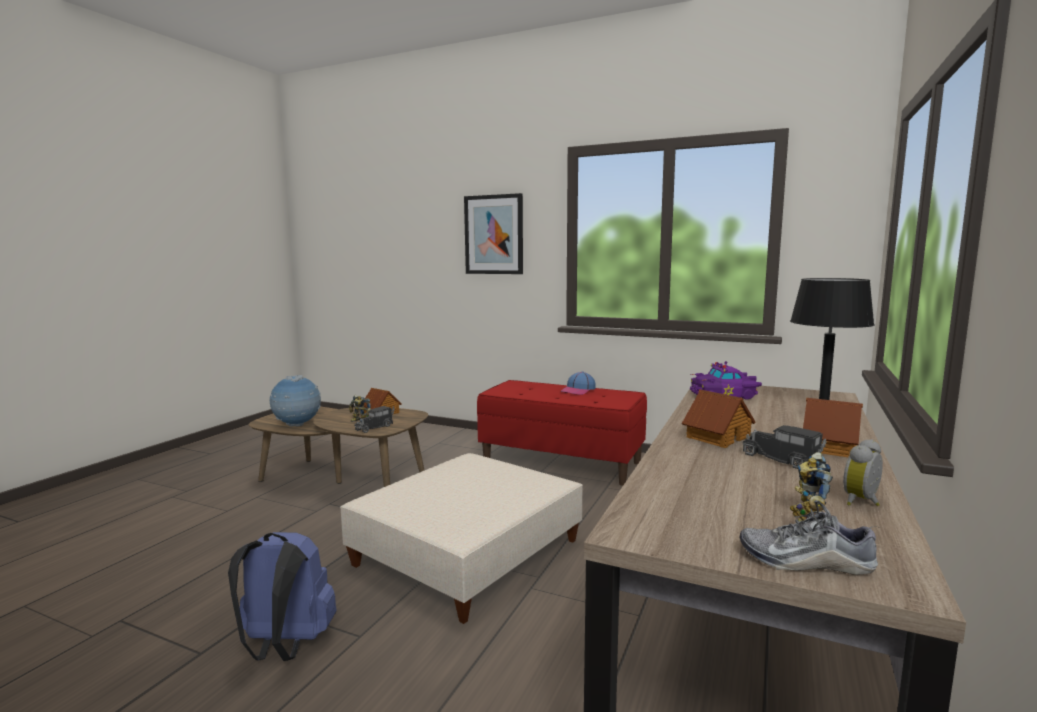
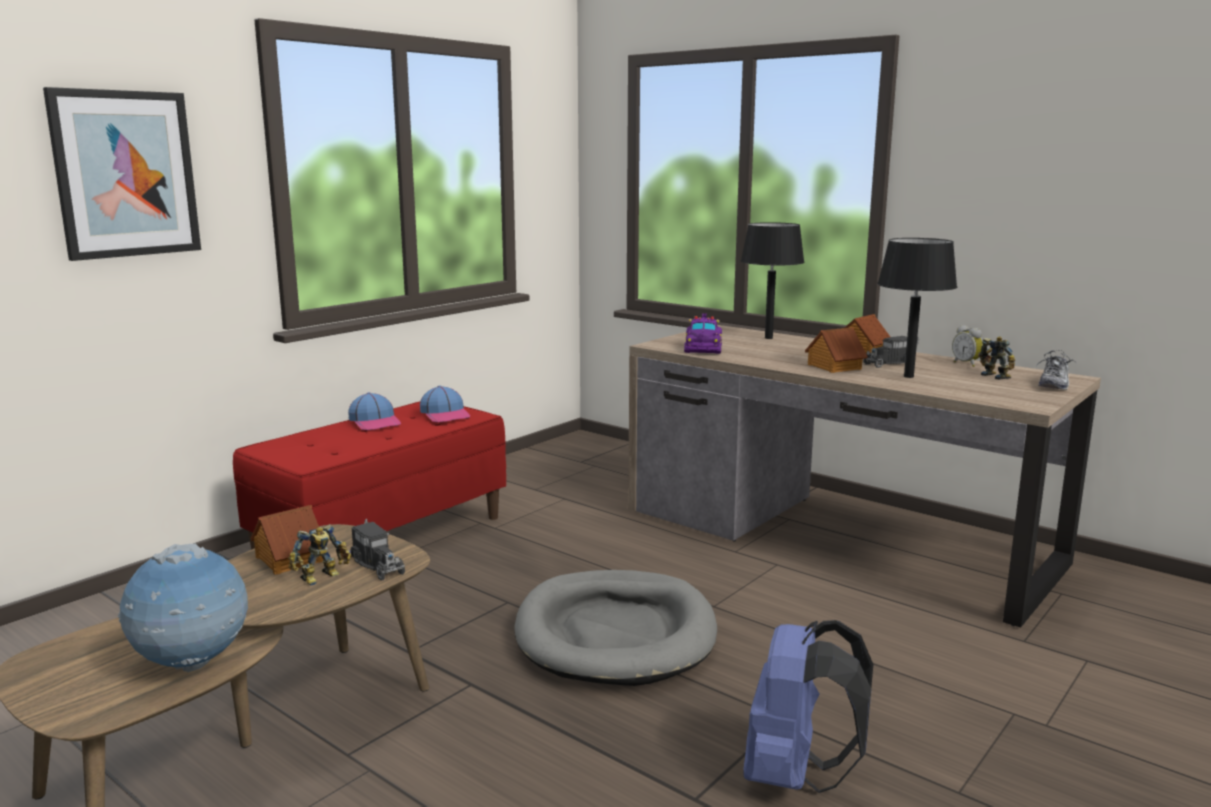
camera: 75 degrees left, 5 degrees up
(468, 552) = (615, 634): beige ottoman -> grey dog bed
(611, 399) = (445, 415): none -> cap
(717, 468) = (908, 376): none -> black table lamp
(805, 519) = (996, 376): toy robot -> toy robot turned 150 degrees counterclockwise

